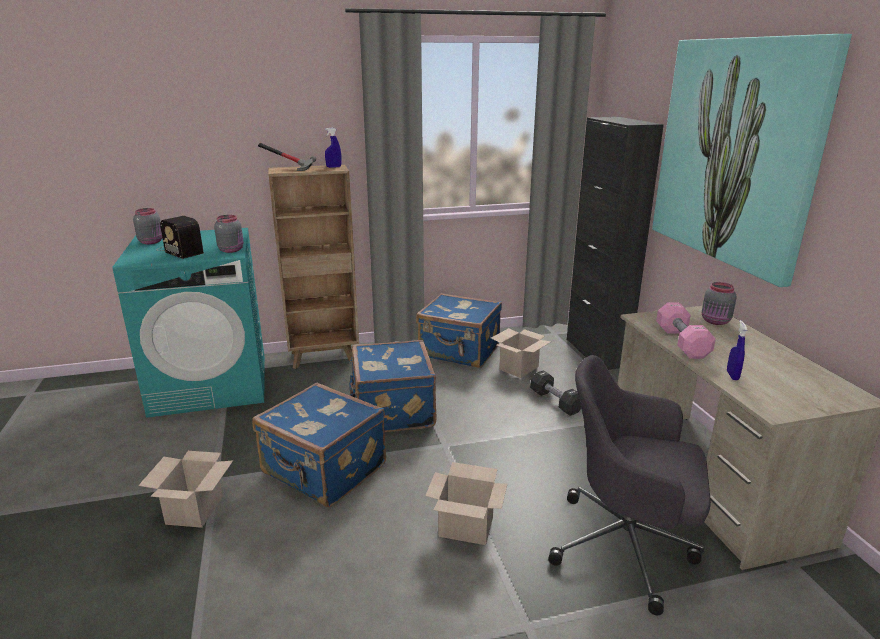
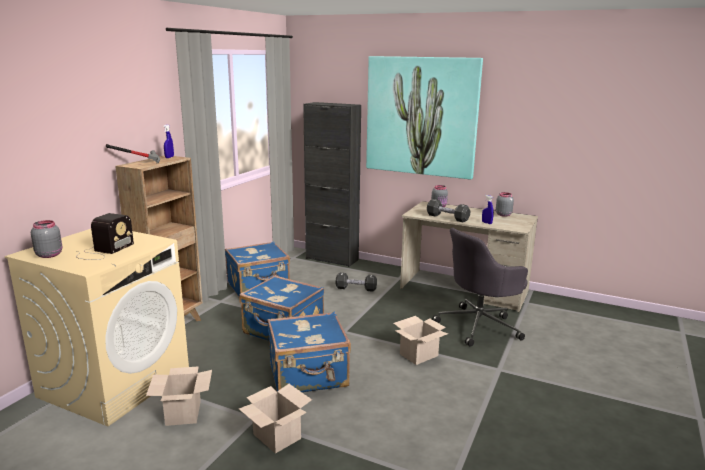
camera: 50 degrees left, 5 degrees down
(180, 250) = (103, 251): radio -> radio turned 60 degrees counterclockwise
(211, 384) = (116, 382): turquoise washing machine -> beige washing machine
(232, 250) = (149, 239): grey jar -> grey jar (503, 215)
(519, 367) = (308, 281): cardboard box -> cardboard box (182, 412)
(681, 342) = (447, 218): pink dumbbell -> black dumbbell

